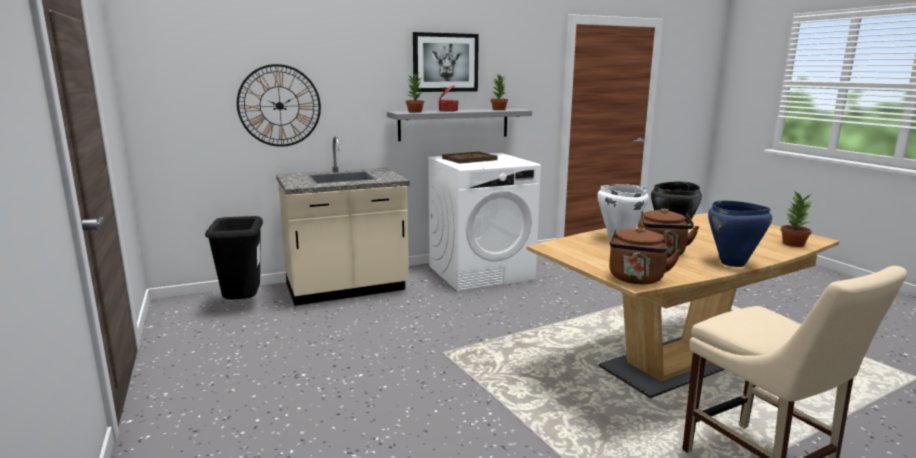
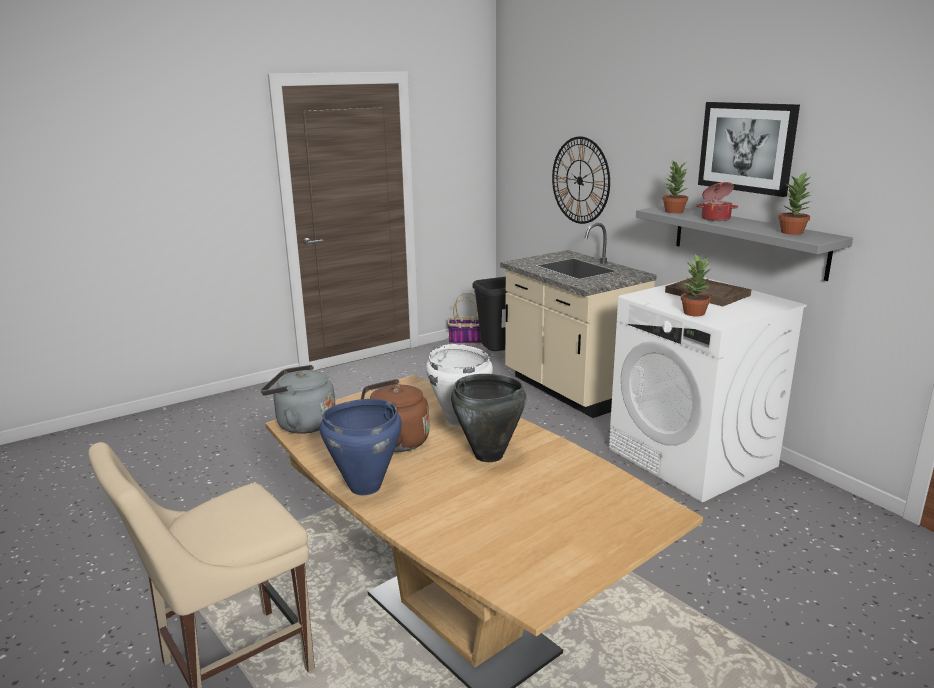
camera: 80 degrees right, 5 degrees up
(167, 318) = (465, 341): none -> basket
(636, 279) = (302, 424): brown kettle -> grey kettle
(792, 243) = (485, 560): potted plant -> potted plant (694, 313)

